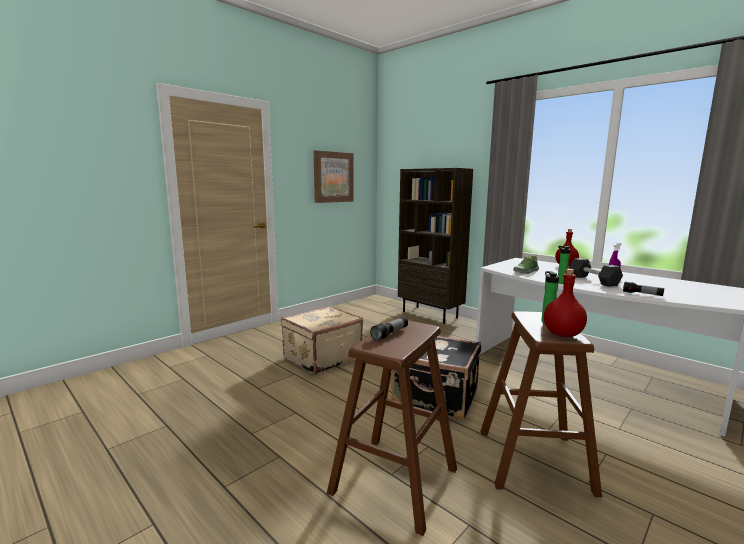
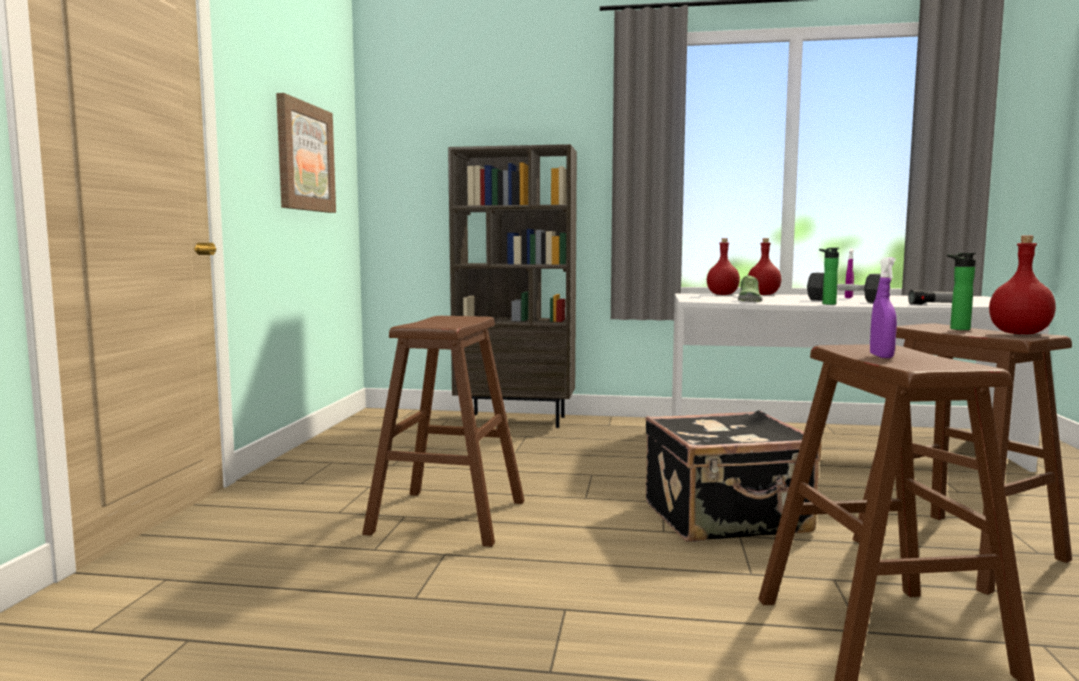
camera: 35 degrees left, 5 degrees down
(321, 358) = (448, 517): beige suitcase -> brown stool
(390, 334) = (881, 356): flashlight -> purple spray bottle
(538, 262) = (723, 294): none -> red bottle

